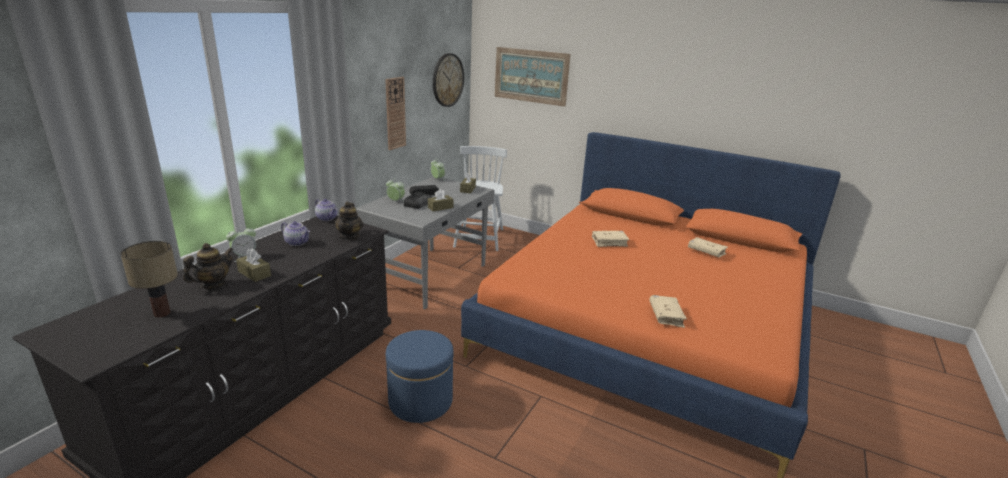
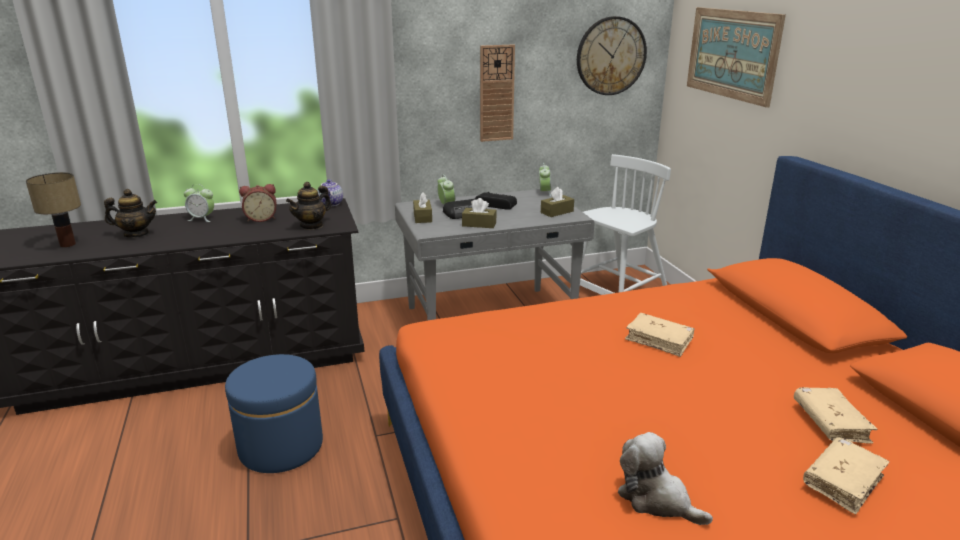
camera: 45 degrees right, 0 degrees up
(254, 273) = (177, 235): brown tissue box -> brown tissue box (422, 217)
(297, 242) = (261, 218): teapot -> alarm clock
(666, 316) = (533, 478): beige book -> beige book (843, 482)
(708, 302) = (656, 499): none -> plush toy

